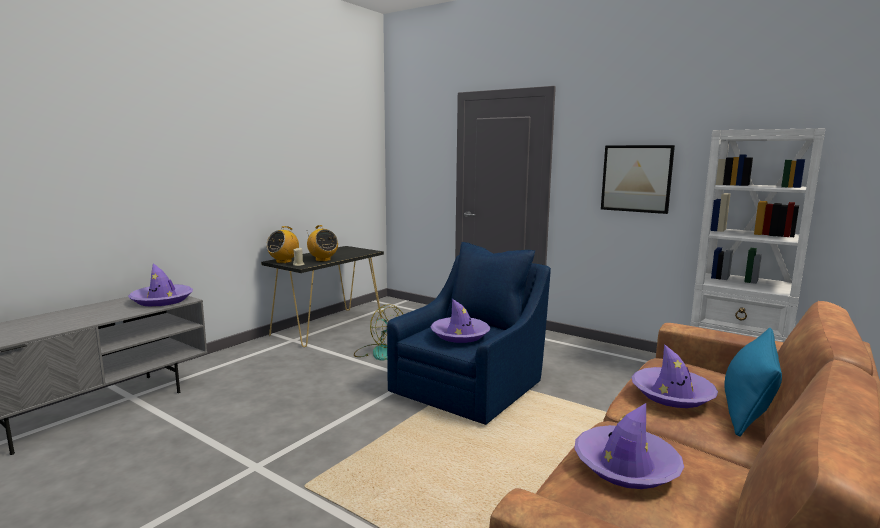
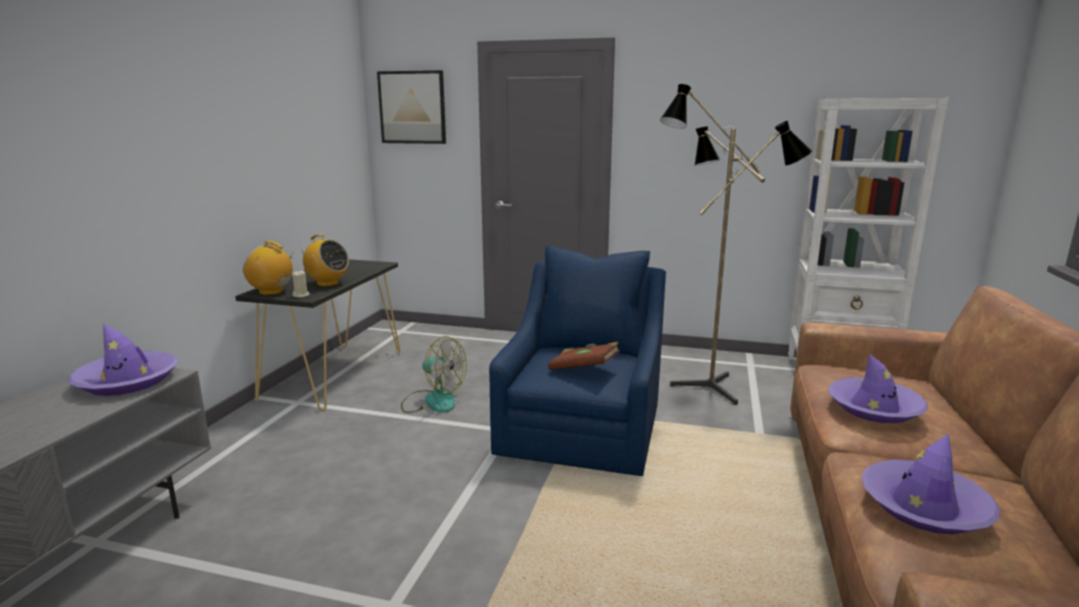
camera: 20 degrees left, 5 degrees up
(284, 261) = (271, 292): radio -> radio turned 90 degrees clockwise
(460, 335) = (584, 369): purple hat -> brown book
(602, 372) = (708, 384): none -> floor lamp
(636, 178) = (719, 154): picture -> picture (412, 107)
(748, 408) = (942, 410): blue pillow -> none

